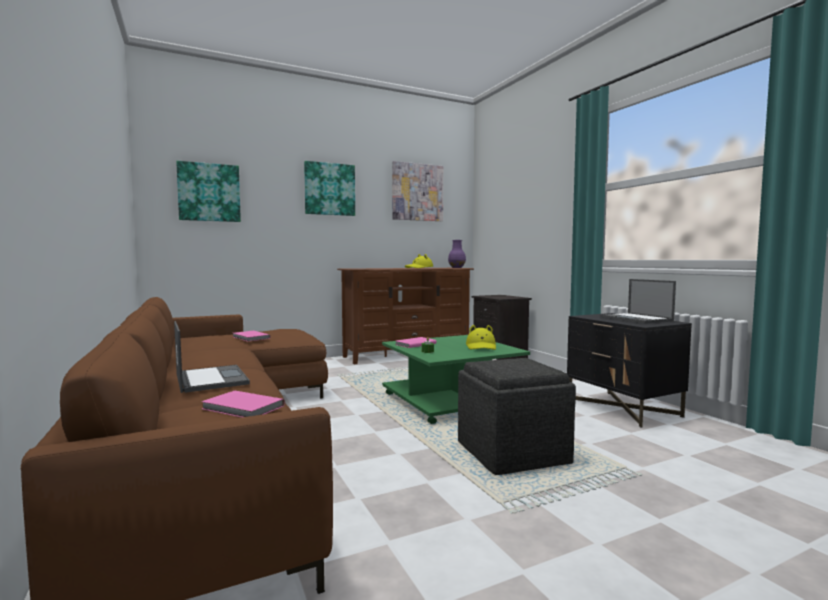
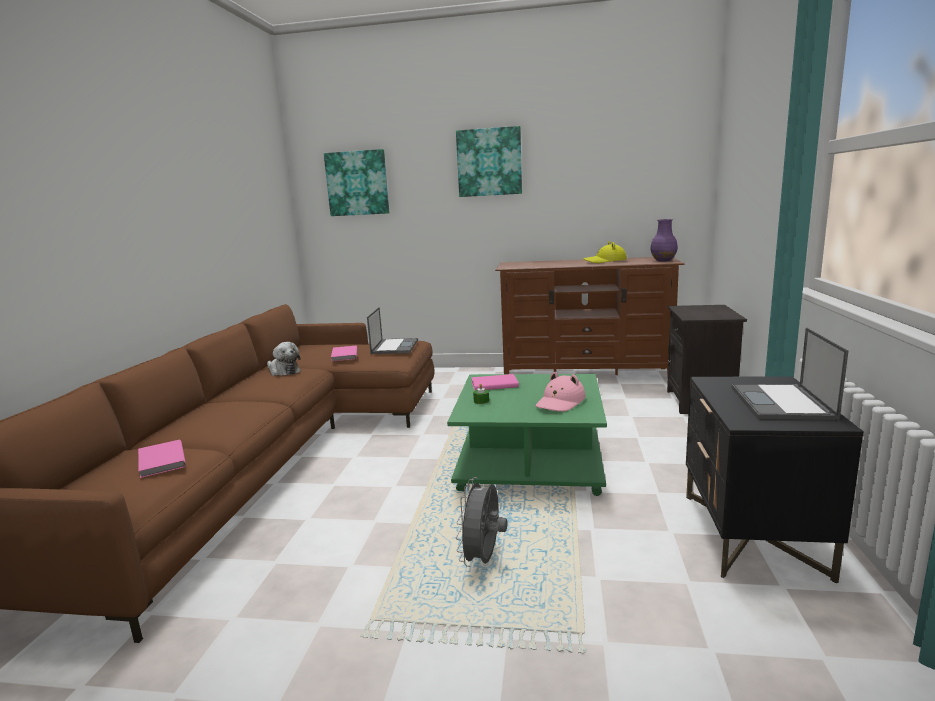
camera: 35 degrees right, 10 degrees up
(210, 351) = (283, 371): none -> plush toy
(210, 379) = (209, 416): laptop -> laptop (394, 346)
(417, 192) = (616, 150): picture -> none
(481, 347) = (560, 402): yellow hat -> pink hat
(513, 453) = (483, 560): grey ottoman -> grey fan

